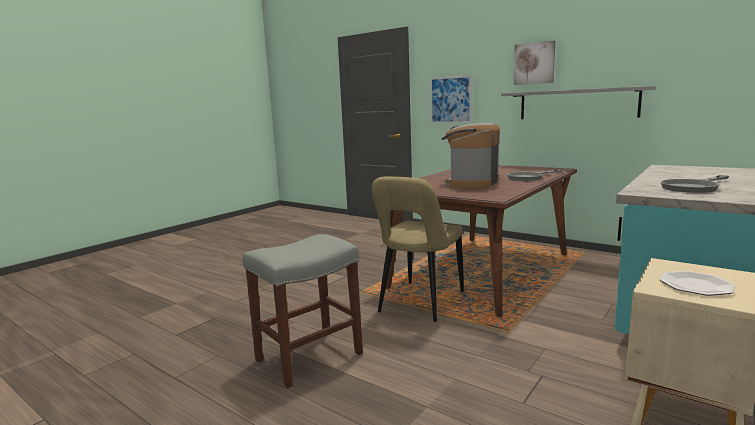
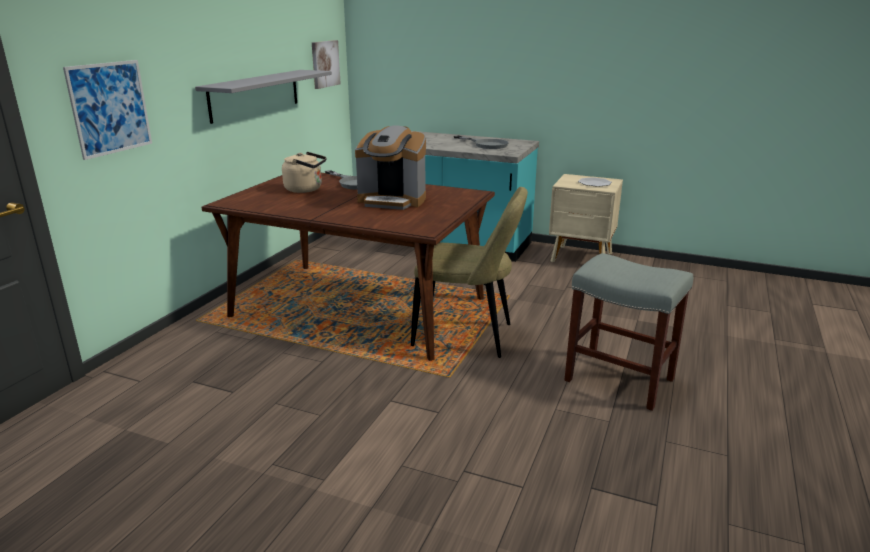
camera: 105 degrees left, 10 degrees up
(507, 171) = (306, 189): none -> beige kettle
(534, 63) = (210, 42): picture -> picture (324, 64)

